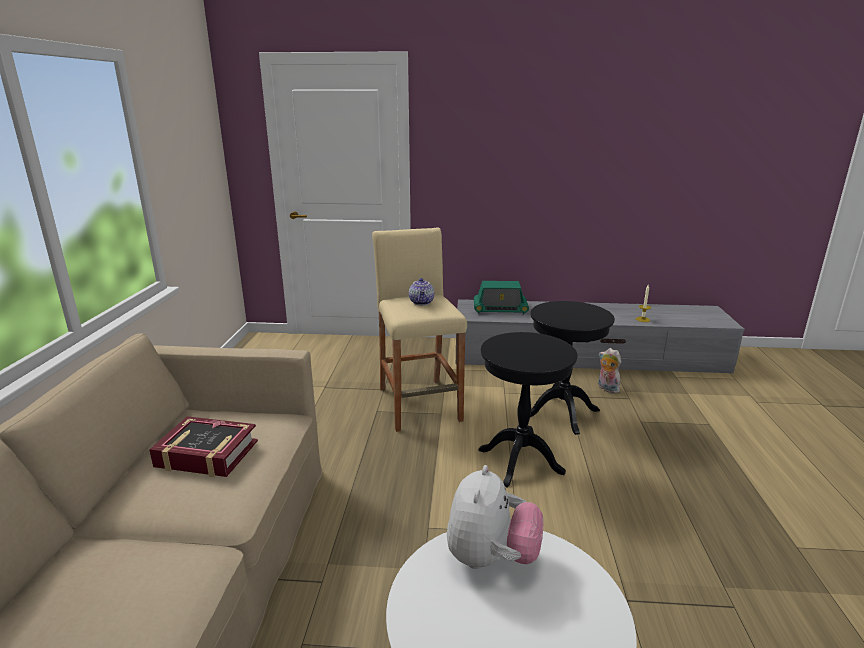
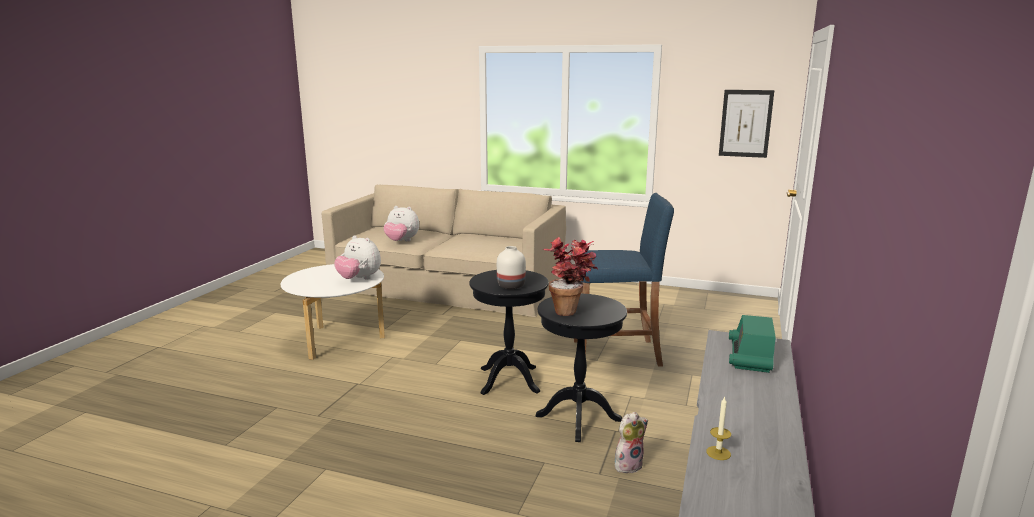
camera: 105 degrees right, 5 degrees down
(153, 597) = (401, 241): none -> plush toy
(200, 158) = (745, 123): none -> picture
(206, 454) = (485, 243): book -> none
(419, 404) = (616, 353): beige stool -> blue stool
(422, 302) = (614, 255): teapot -> none
(545, 347) = (510, 286): none -> white vase
(583, 316) = (571, 311): none -> potted plant

